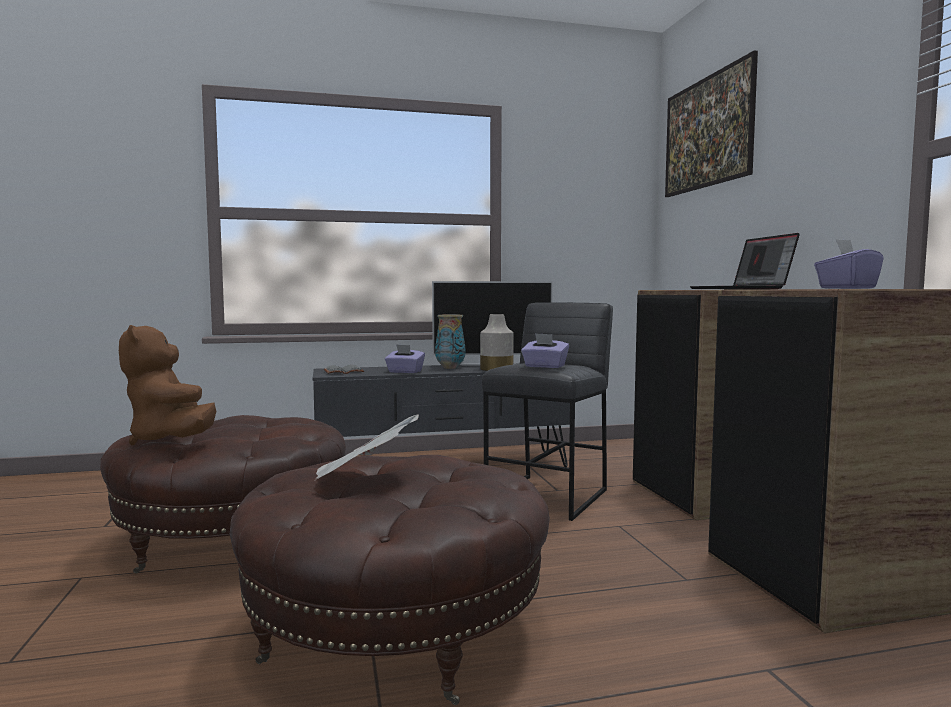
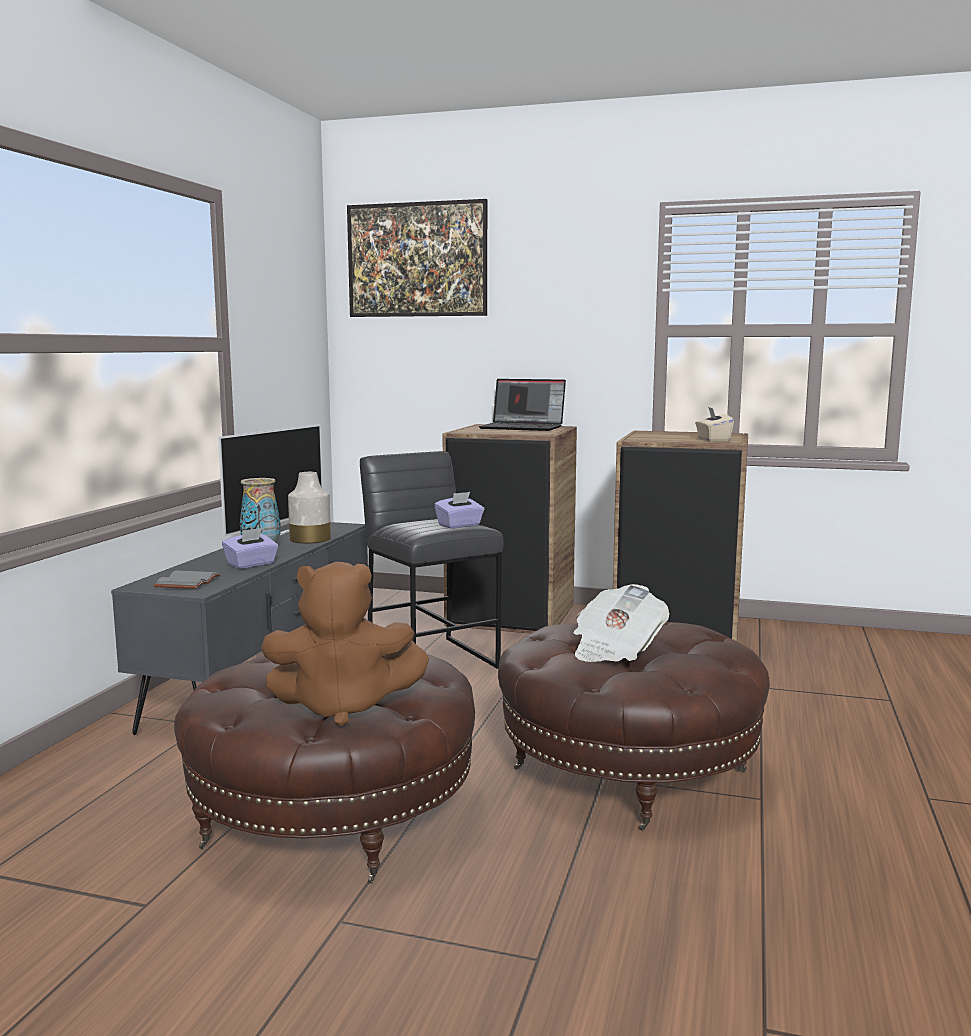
camera: 60 degrees left, 5 degrees up
(846, 288) = (713, 440): purple tissue box -> beige tissue box

